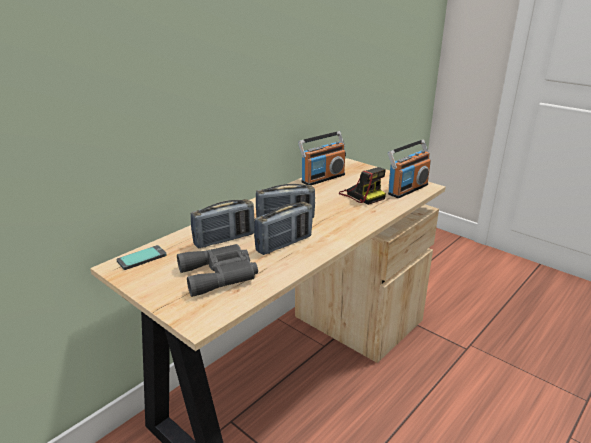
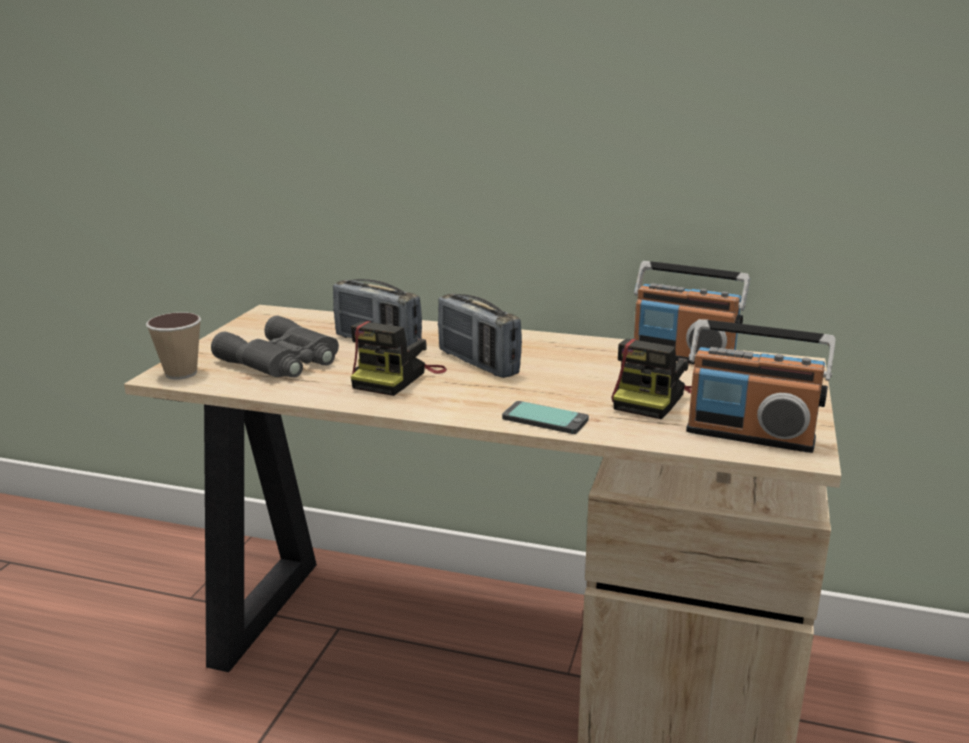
camera: 65 degrees right, 5 degrees down
(141, 258) = (295, 317): phone -> phone (545, 419)
(202, 316) = (181, 373): none -> cup
(284, 244) = (396, 377): radio -> camera

